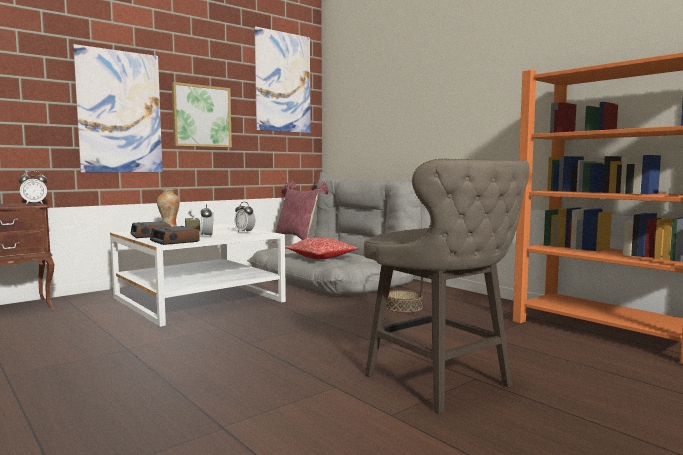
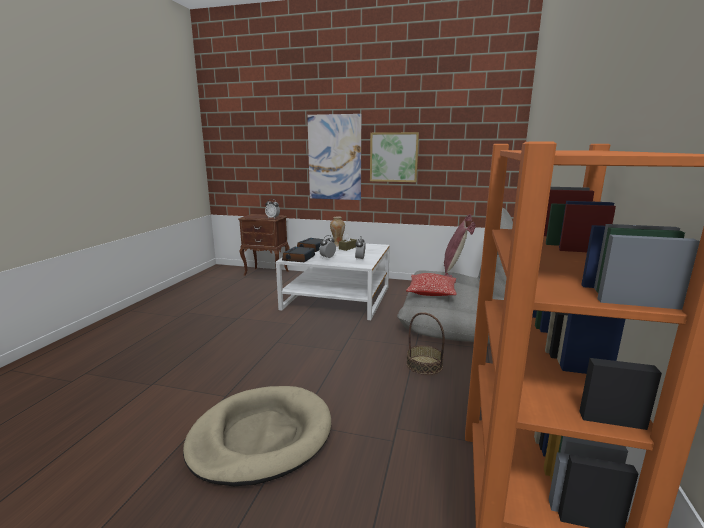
camera: 55 degrees right, 10 degrees up
(283, 82) = (477, 119): picture -> none
(442, 383) = (261, 437): beige stool -> beige dog bed

